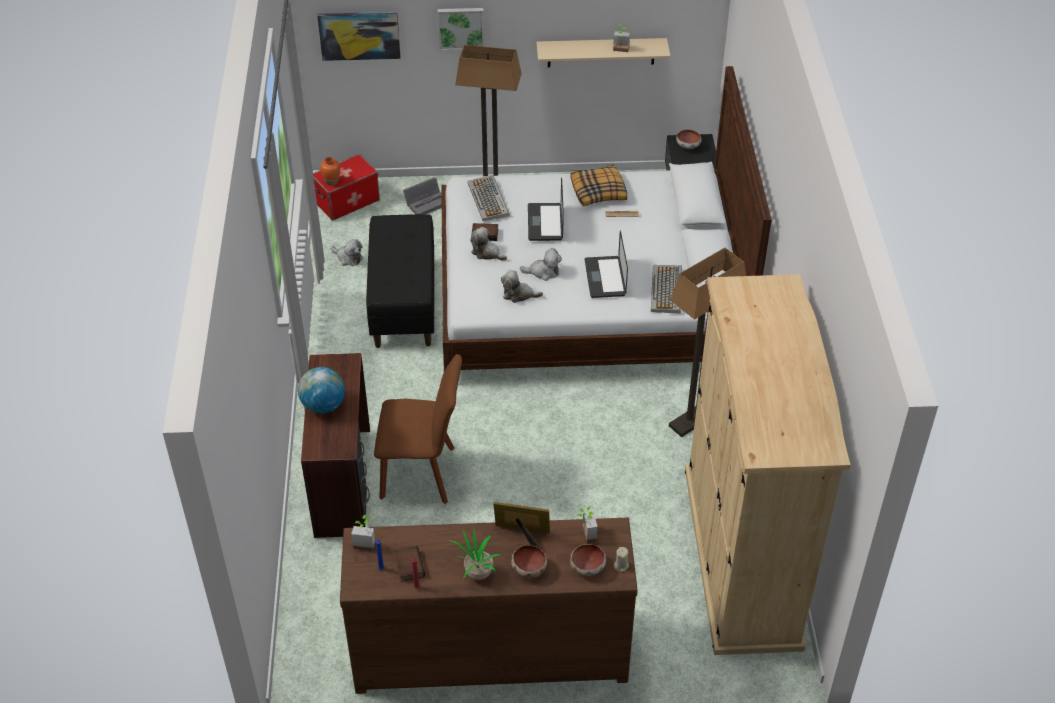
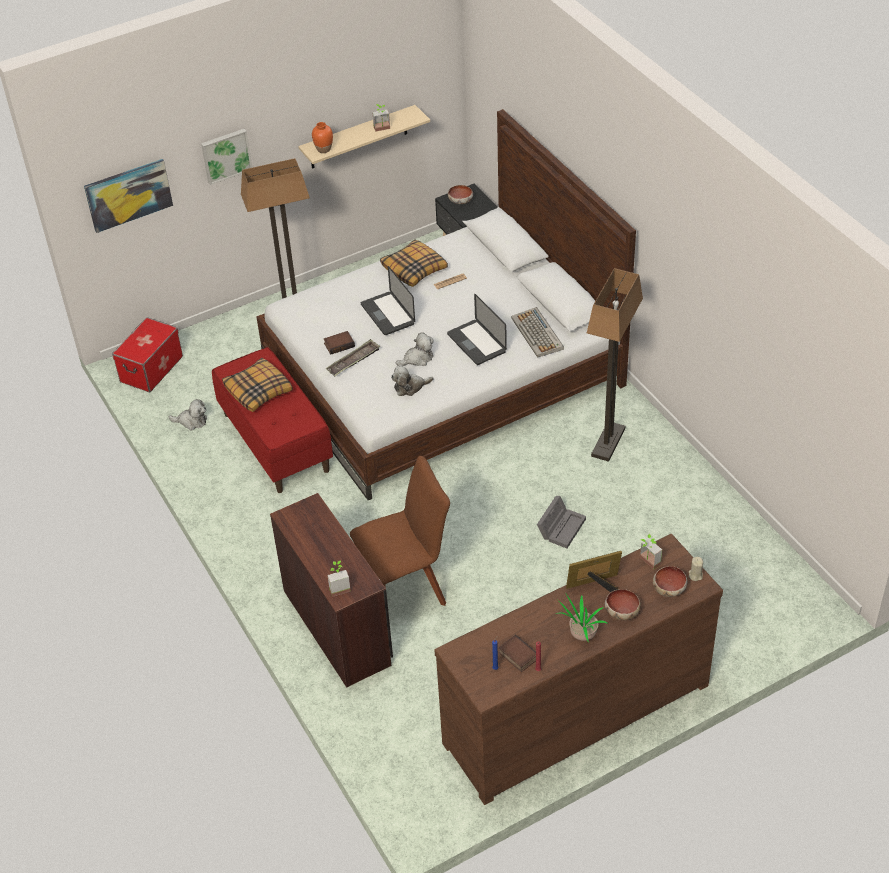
camera: 25 degrees left, 0 degrees up
(323, 406) = (319, 554): globe -> none
(331, 181) = (138, 353): orange vase -> orange vase (323, 149)
(365, 542) = (463, 652): potted plant -> potted plant (338, 587)
(395, 249) = (259, 390): none -> pillow
(404, 303) = (276, 442): black bench -> red bench
(427, 202) = (231, 341): grey storage box -> grey storage box (561, 527)
(487, 253) = (353, 361): plush toy -> tray
(488, 199) = (320, 312): keyboard -> none
(741, 555) = (726, 539): beige wardrobe -> none

